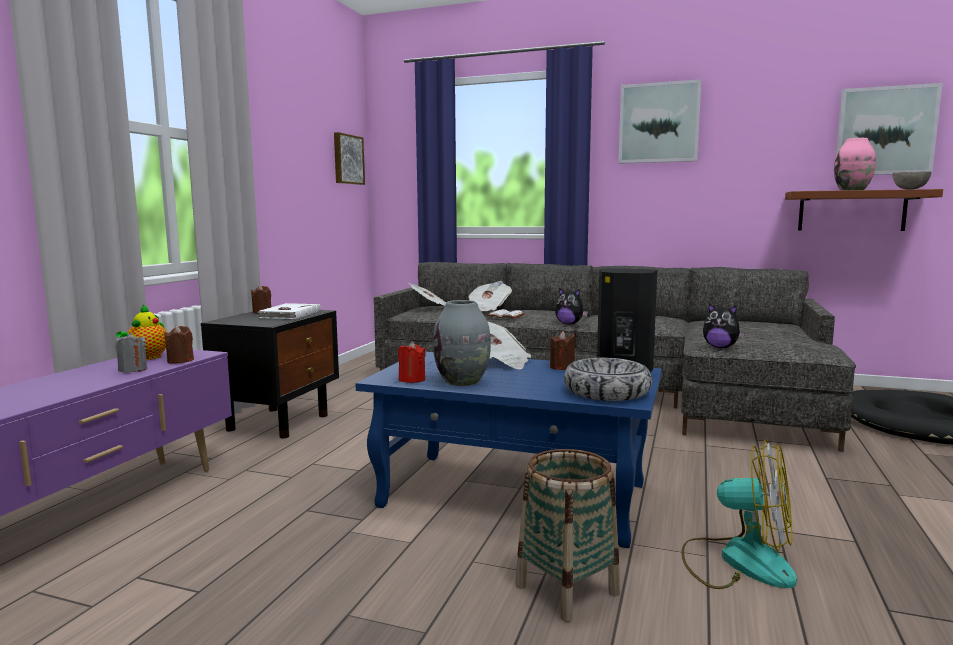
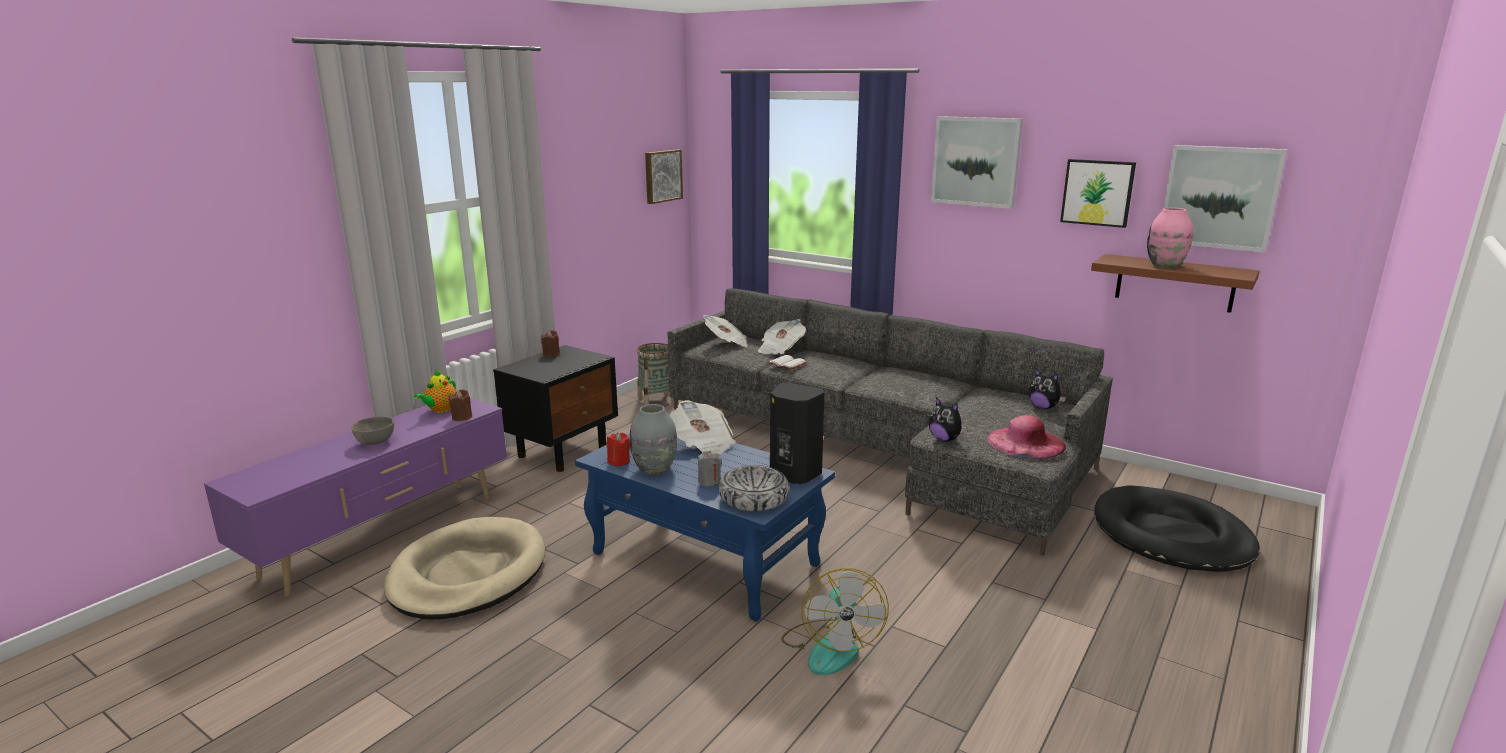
camera: 15 degrees right, 10 degrees up
(133, 370) = (424, 426): grey candle -> grey candle (709, 481)
(215, 550) = (468, 574): none -> beige dog bed
(289, 314) = (570, 361): white book -> none
(562, 367) = (751, 460): brown candle -> none
(567, 589) = (684, 646): basket -> basket (656, 401)
(569, 324) = (841, 382): plush toy -> plush toy (1043, 407)
(738, 561) = (830, 647): fan -> fan turned 45 degrees clockwise
(775, 138) = (1097, 192): none -> picture
(795, 343) = (1025, 442): none -> pink hat
(909, 189) = (1226, 272): grey bowl -> grey bowl (375, 442)

